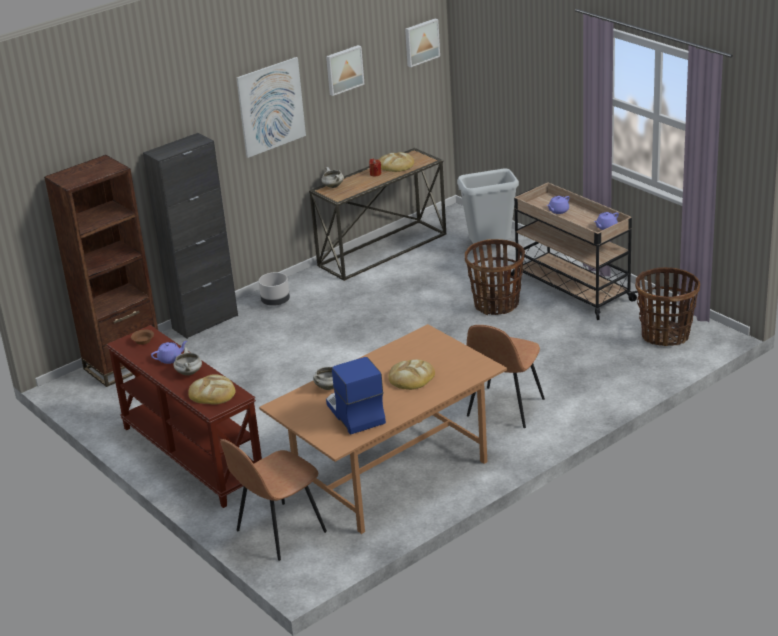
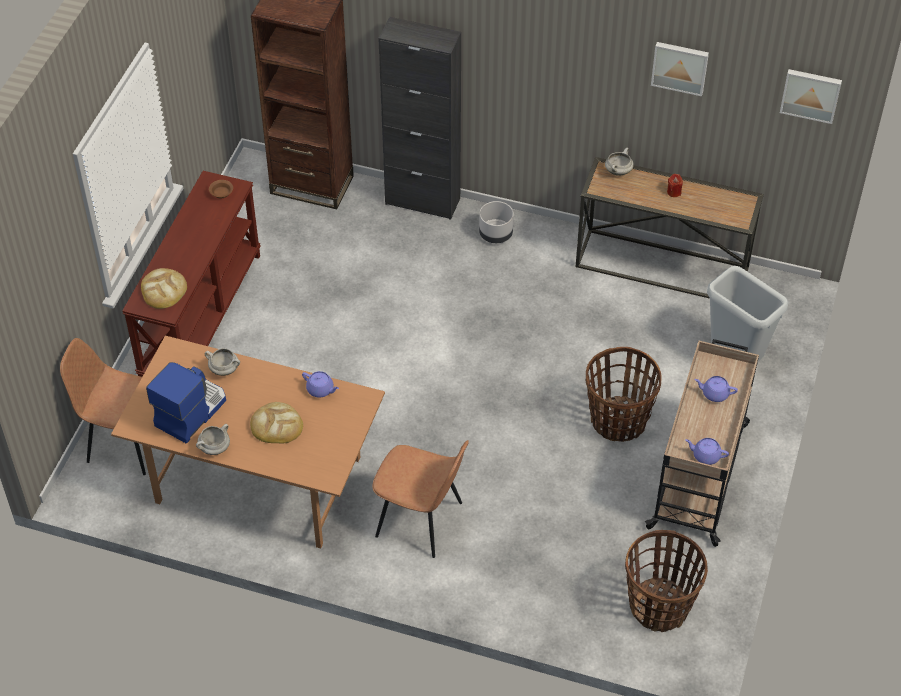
camera: 55 degrees right, 20 degrees up
(170, 359) = (202, 229): purple teapot -> purple teapot (321, 390)
(189, 373) = (187, 256): white cooking pot -> white cooking pot (214, 448)
(271, 107) = (565, 54): picture -> none
(396, 165) = (707, 199): bread -> none
(504, 408) = (421, 520): brown chair -> brown chair turned 150 degrees counterclockwise

